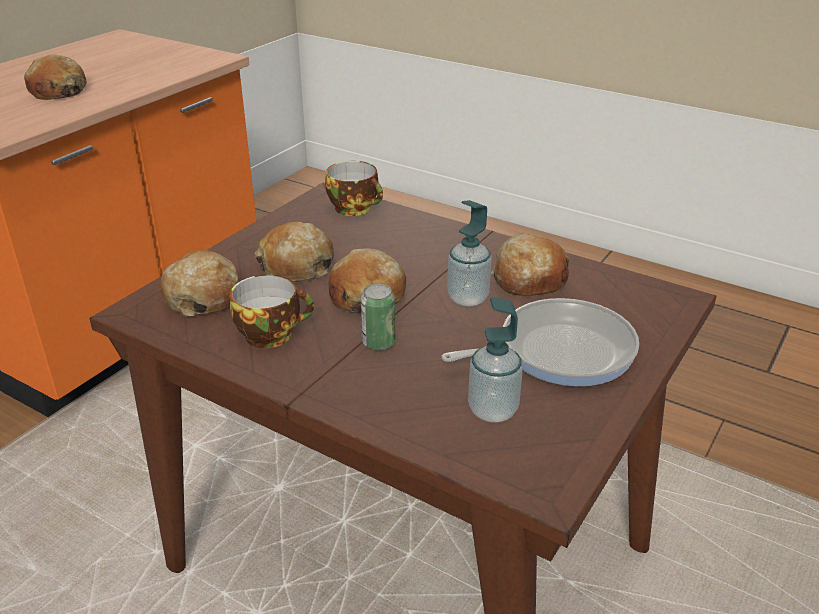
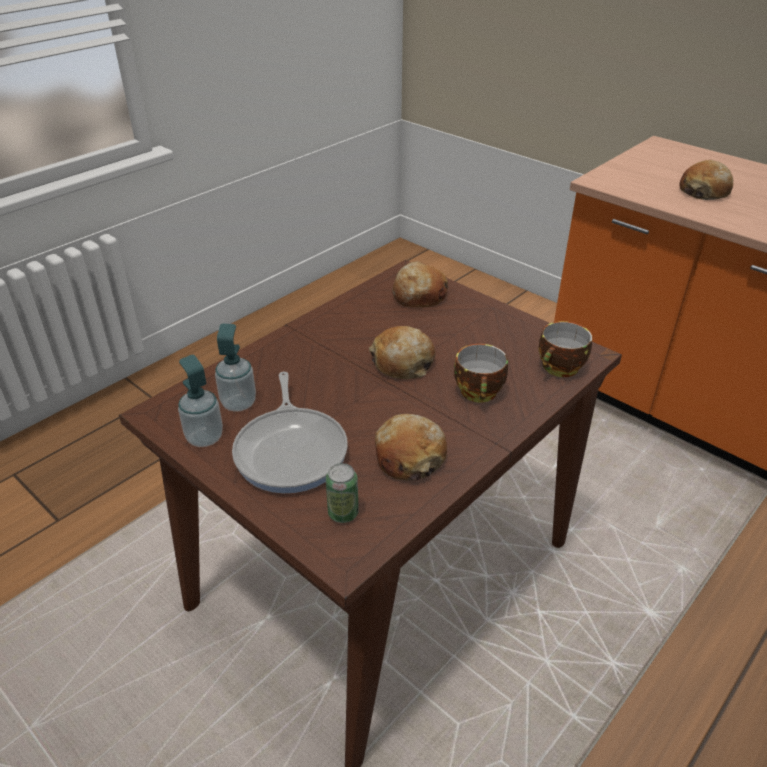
camera: 100 degrees right, 5 degrees up
(272, 333) = (364, 320): cup -> cup (480, 393)
(296, 266) = (455, 333): bread -> none
(378, 343) = (336, 362): can -> can (343, 513)
(468, 298) = (385, 414): soap dispenser -> soap dispenser (204, 437)

